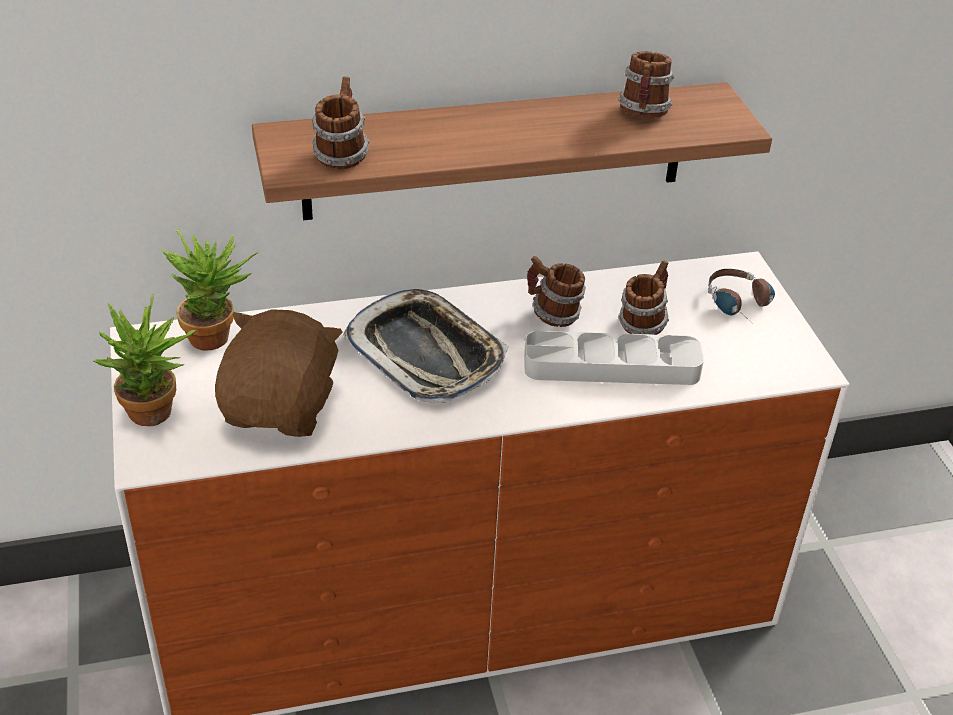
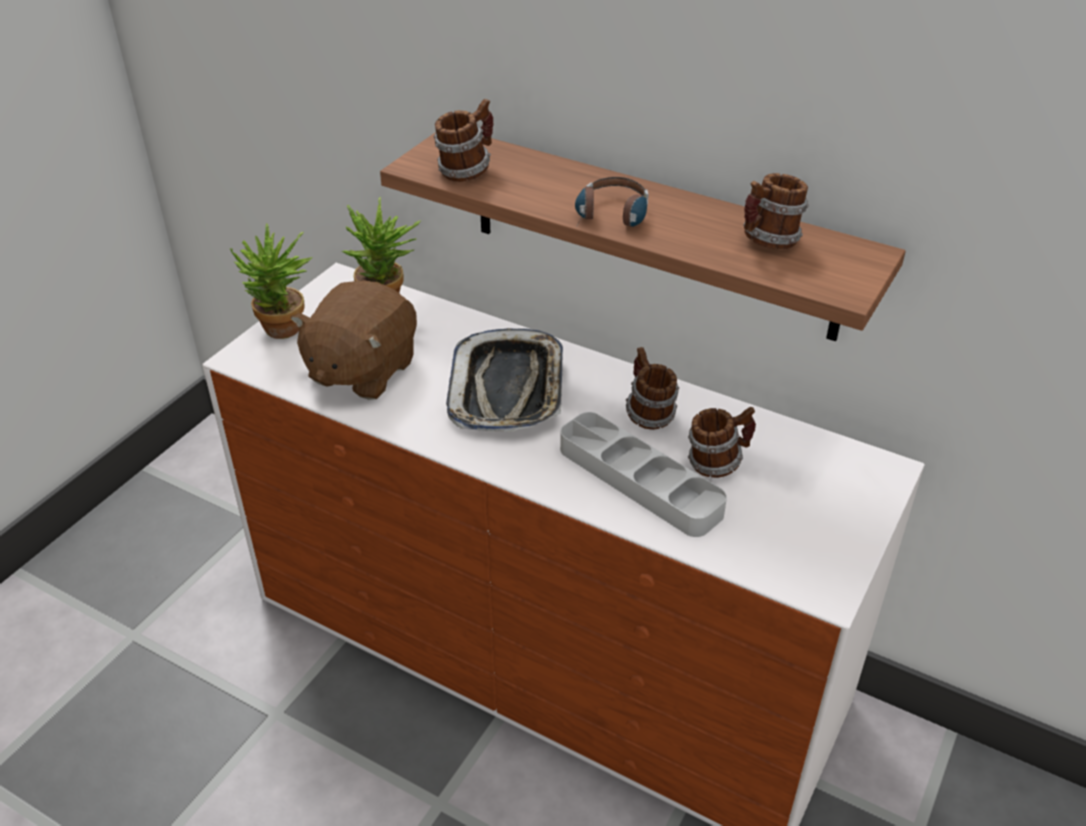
camera: 45 degrees right, 0 degrees up
(282, 407) = (361, 370): brown plush toy -> brown plush toy turned 150 degrees clockwise
(742, 306) = (835, 500): headphones -> headphones (611, 218)

